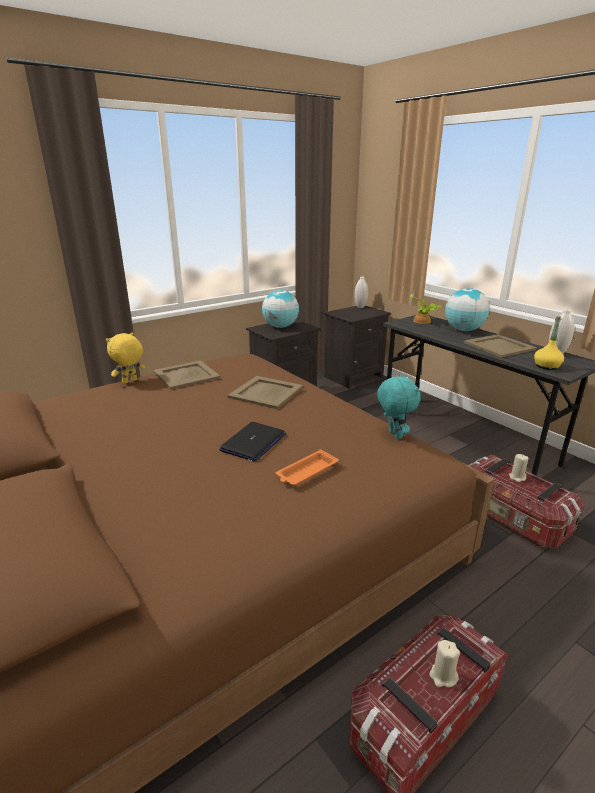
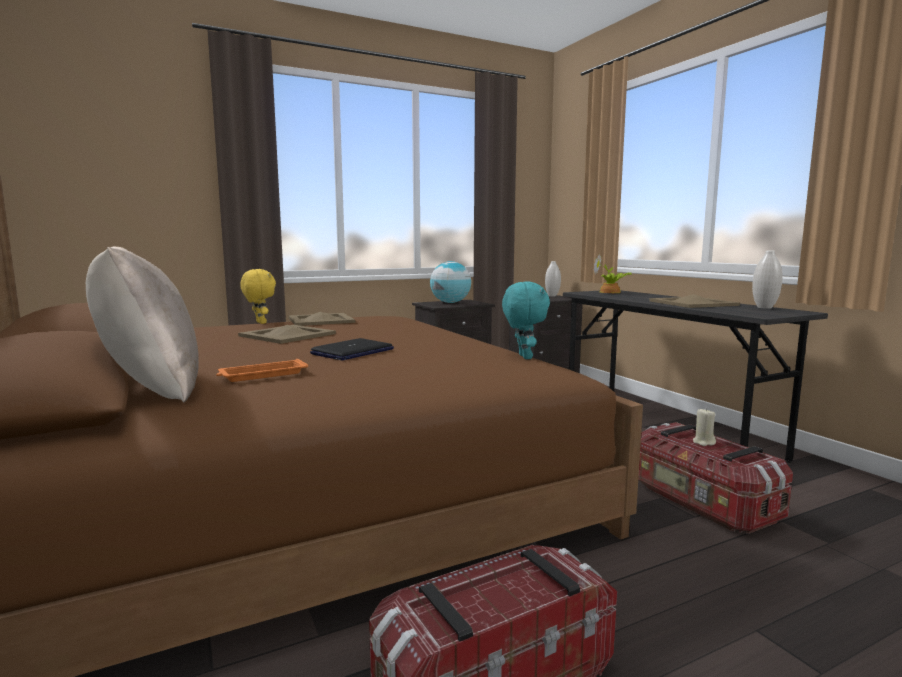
camera: 10 degrees right, 15 degrees down
(118, 534) = (151, 387): none -> beige pillow
(130, 381) = (260, 323): yellow plush toy -> yellow plush toy turned 90 degrees clockwise
(266, 392) = (397, 330): beige tray -> beige tray (288, 335)
(306, 472) = (394, 367): orange tray -> orange tray (262, 375)
(443, 676) = (509, 595): beige candle -> none
(463, 330) = (656, 296): globe -> none
(546, 366) = (744, 312): yellow bottle -> none

